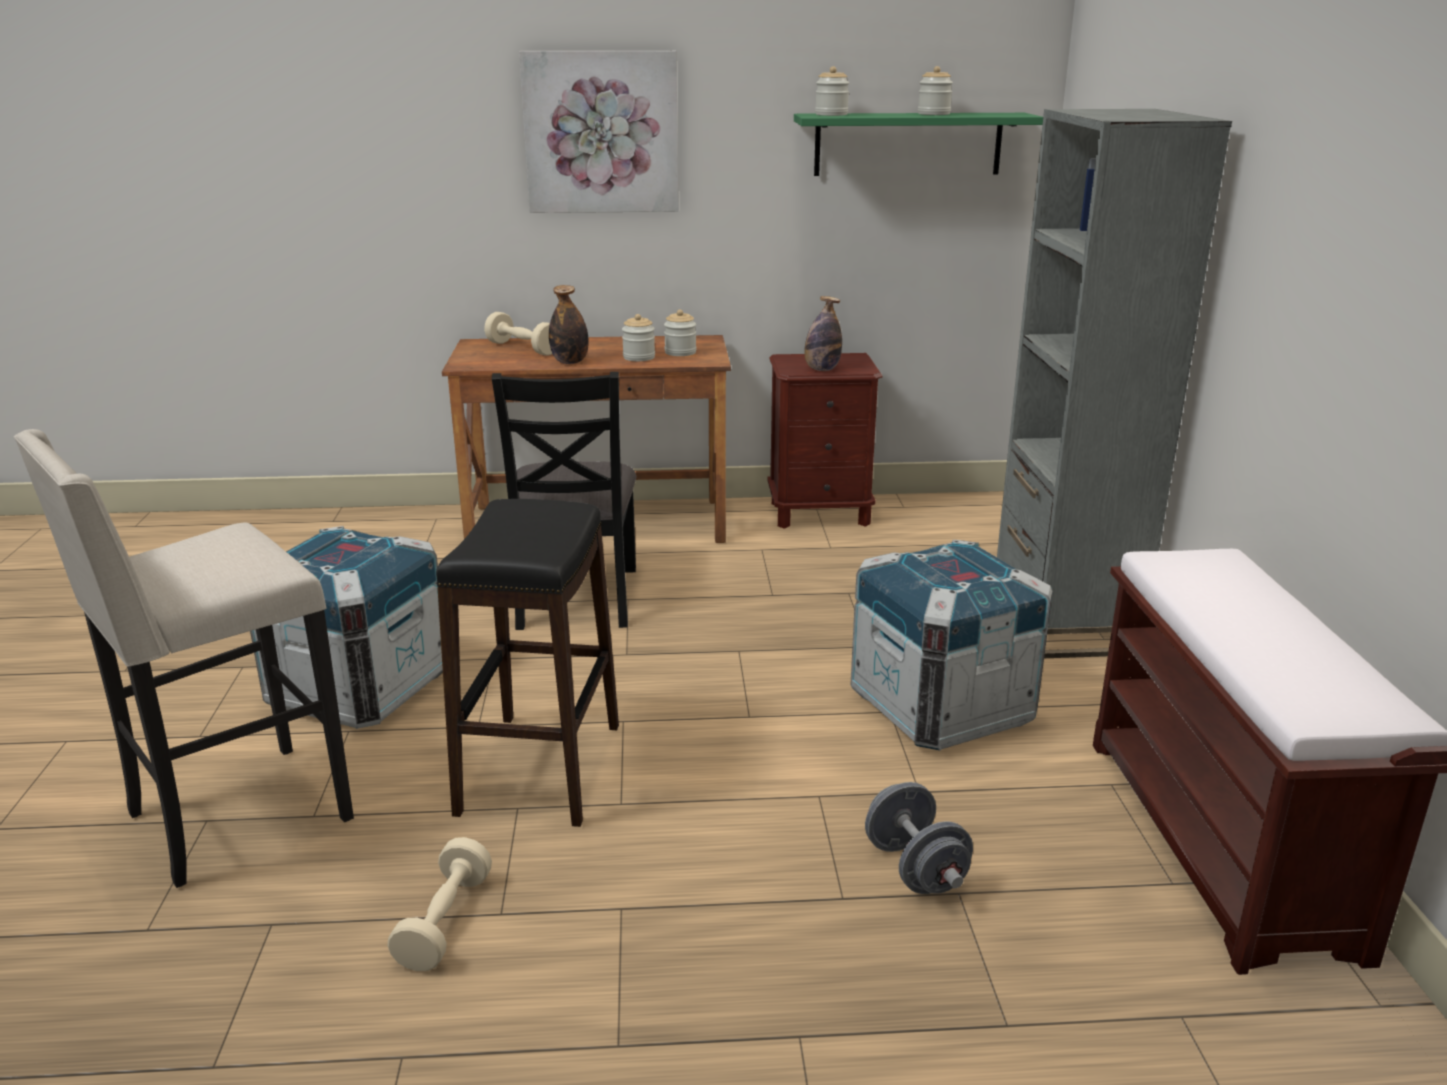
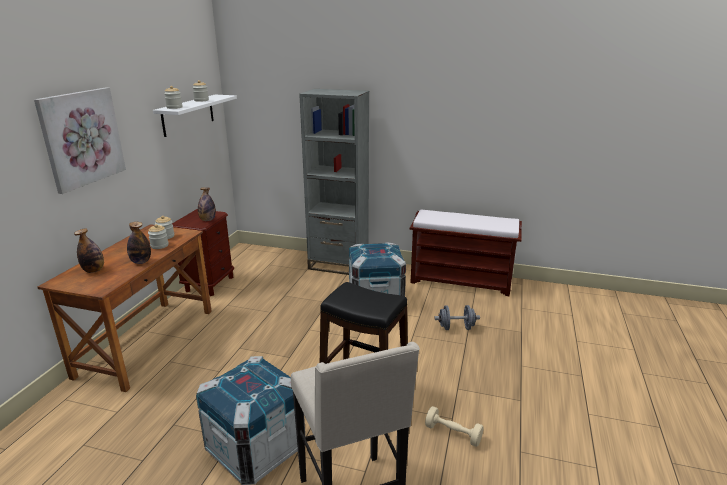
camera: 70 degrees left, 0 degrees up
(523, 348) = (94, 270): beige dumbbell -> bottle
(576, 597) = (223, 362): black chair -> none
(908, 144) = (188, 115): green shelf -> white shelf

